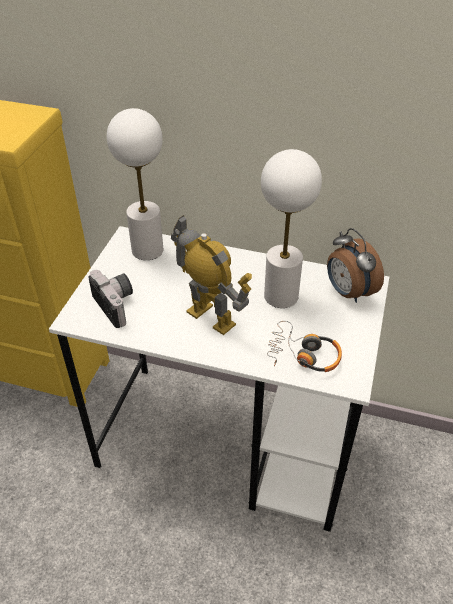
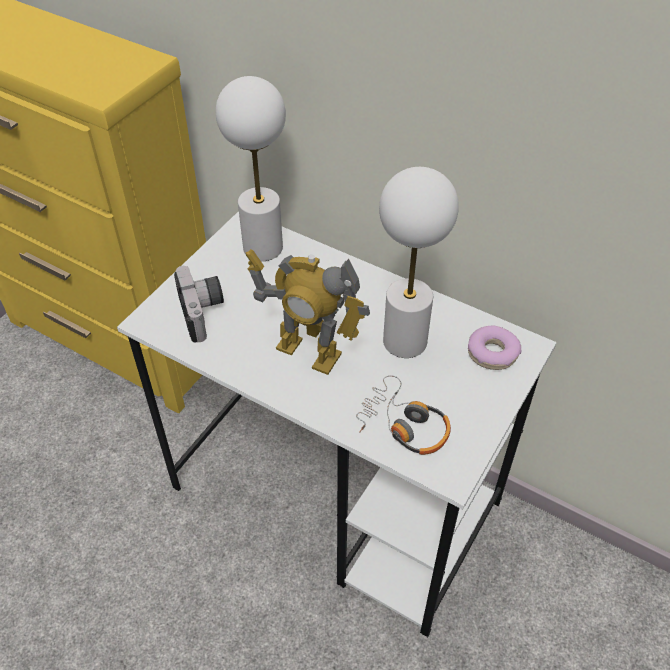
camera: 15 degrees right, 5 degrees up
(211, 317) = (308, 352): toy robot -> toy robot turned 150 degrees clockwise
(348, 292) = (492, 353): alarm clock -> donut

